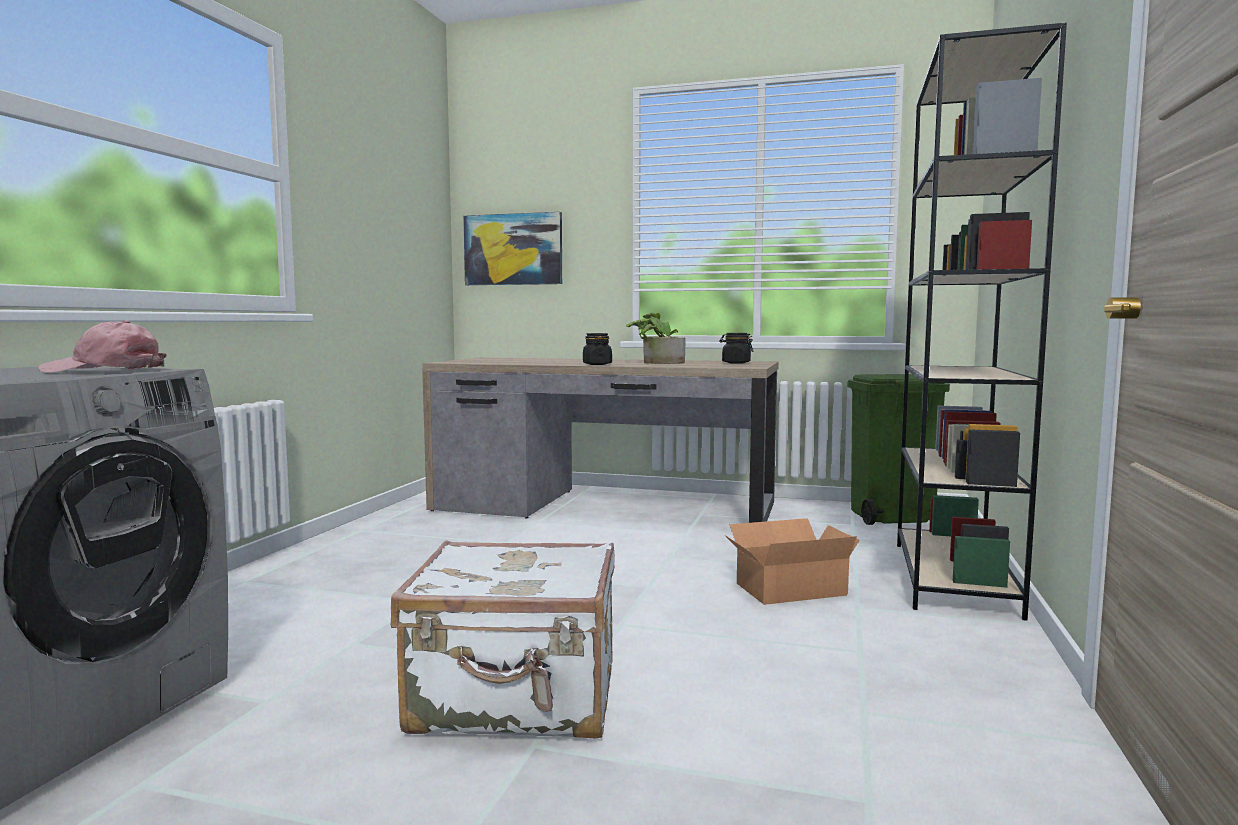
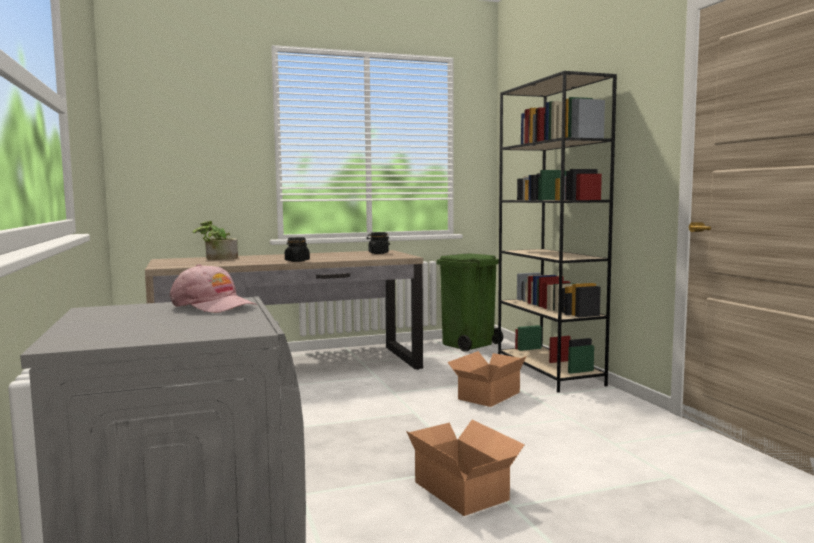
camera: 35 degrees left, 0 degrees up
(106, 370) = (213, 305): pink cap -> pink cap turned 105 degrees counterclockwise
(513, 249) = (169, 166): picture -> none
(517, 699) = (462, 489): white suitcase -> cardboard box
(657, 362) = (328, 256): potted plant -> potted plant (217, 258)

